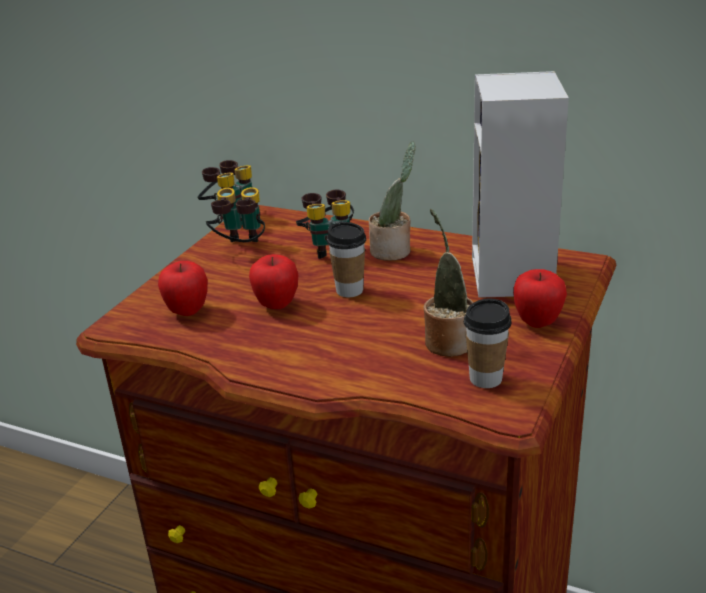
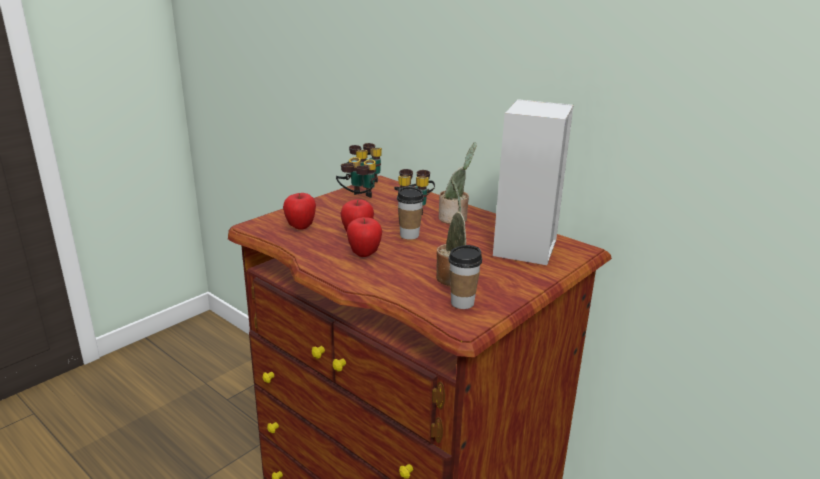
camera: 15 degrees right, 5 degrees down
(537, 322) = (523, 278): apple -> apple (364, 254)

